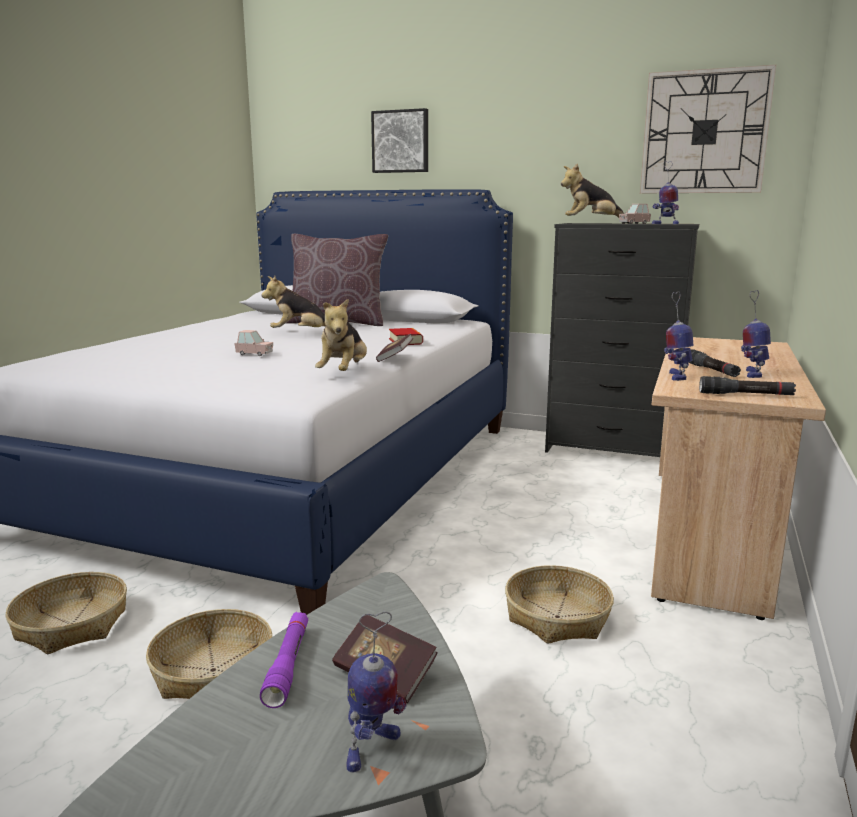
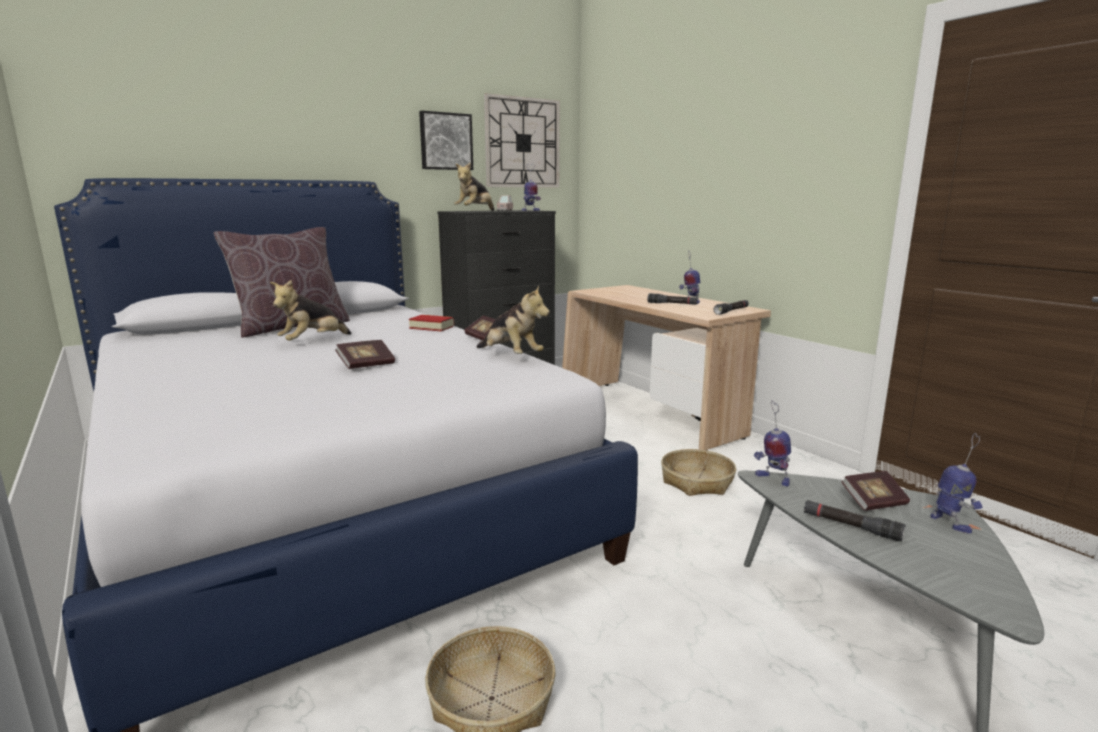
camera: 55 degrees left, 0 degrees up
(212, 670) = (654, 626): basket -> none
(254, 354) = (366, 365): pink toy car -> book
(288, 665) = (851, 527): purple flashlight -> black flashlight
(401, 141) = (261, 127): picture -> picture (445, 141)
(676, 376) = (676, 310): toy robot -> toy robot (772, 479)

